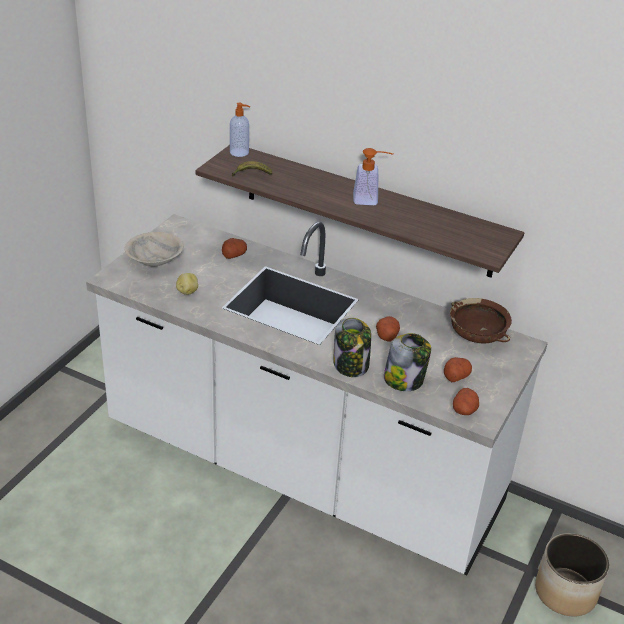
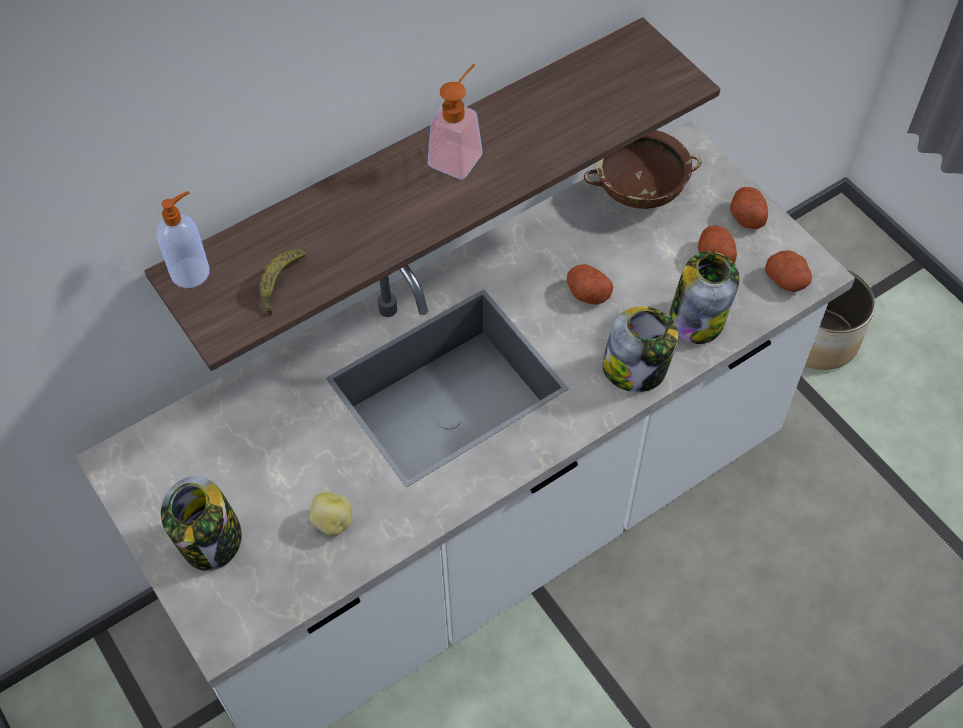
camera: 60 degrees left, 20 degrees up
(155, 261) = (211, 541): beige bowl -> jar
(234, 254) = (265, 409): potato -> potato (746, 216)

